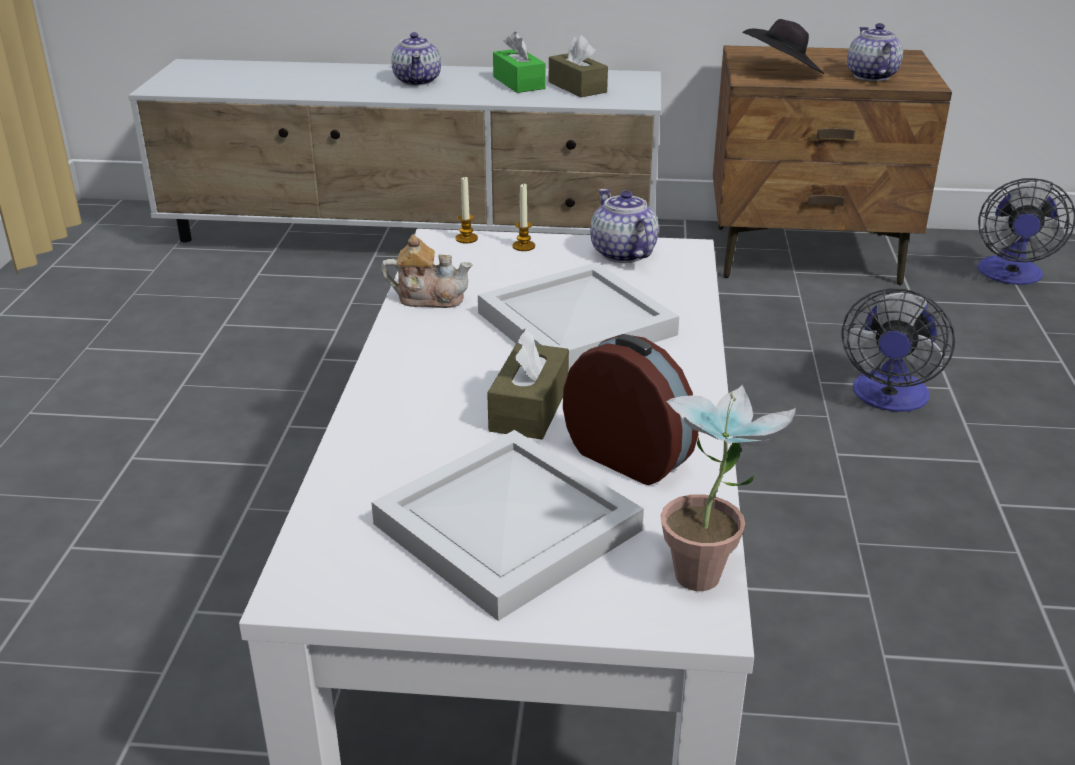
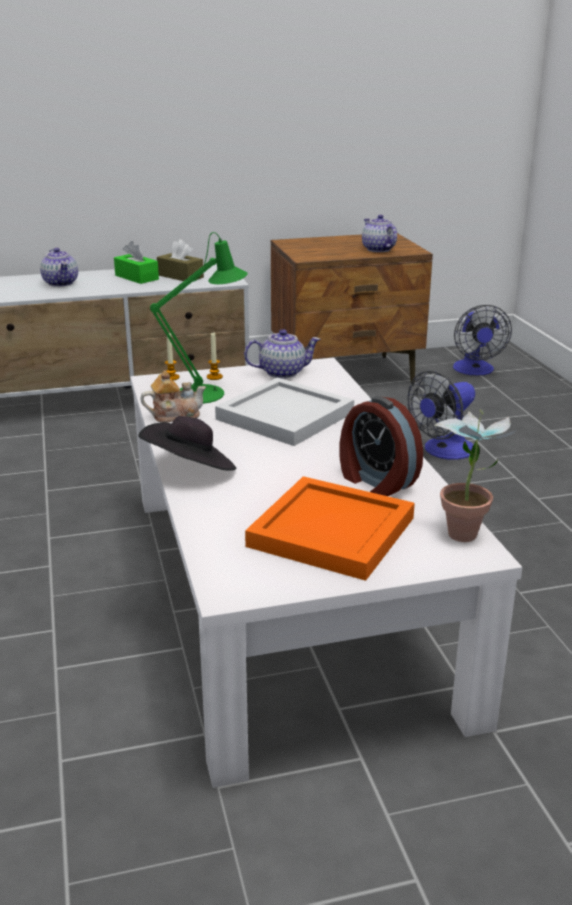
camera: 20 degrees left, 5 degrees down
(496, 270) = (207, 393): none -> green table lamp
(507, 524) = (330, 530): white tray -> orange tray
(529, 408) = (293, 467): brown tissue box -> none
(622, 253) = (282, 372): teapot -> teapot turned 120 degrees clockwise
(630, 456) = (376, 481): alarm clock -> alarm clock turned 150 degrees counterclockwise
(782, 72) = (322, 252): black hat -> black hat (190, 470)
(888, 398) = (443, 451): fan -> fan turned 45 degrees clockwise

